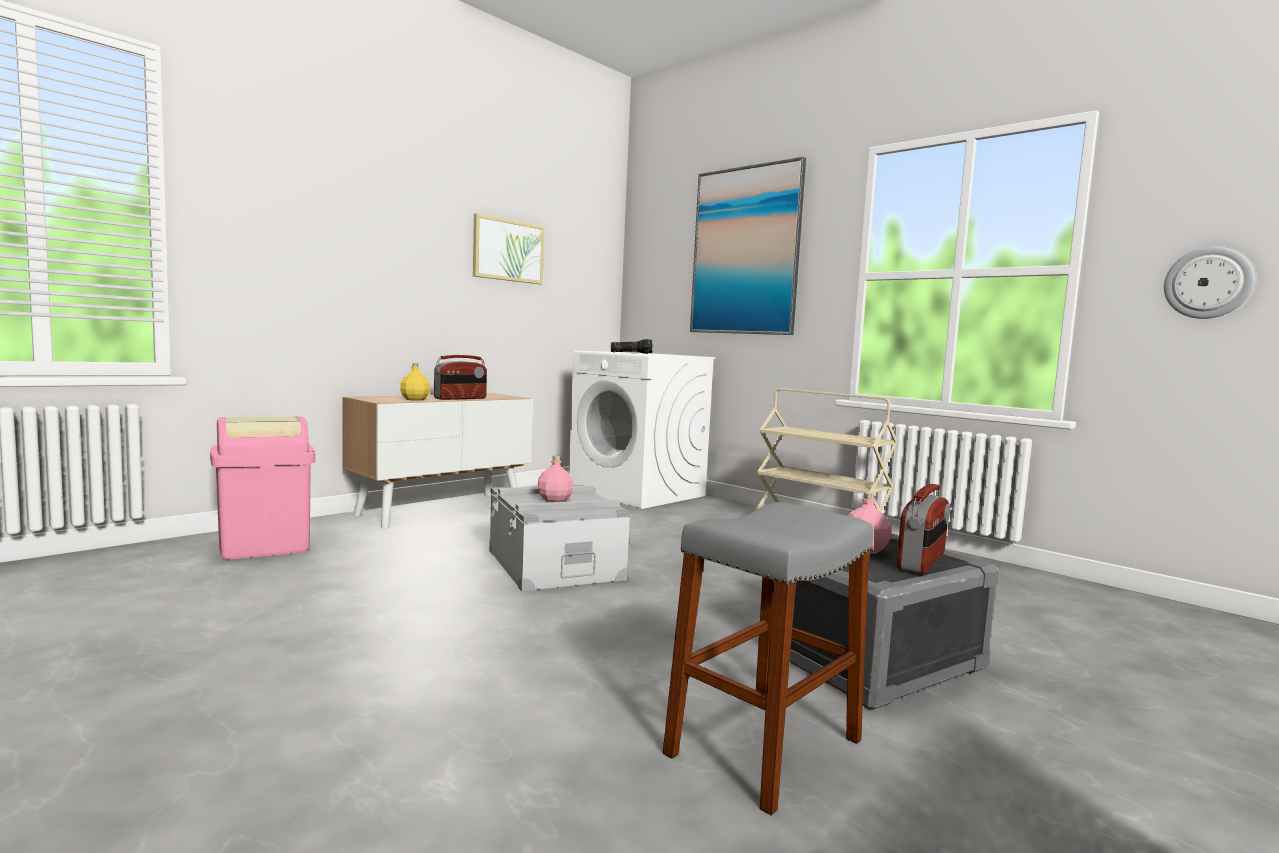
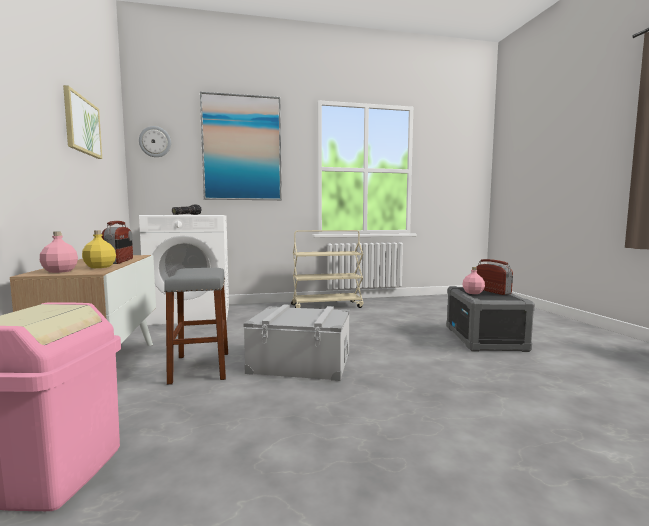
camera: 55 degrees left, 0 degrees up
(554, 500) = (303, 316): pink bottle -> pink bottle (59, 271)
(764, 747) = (562, 376): grey stool -> grey stool (200, 367)
(1207, 283) = (449, 178): wall clock -> wall clock (155, 142)

